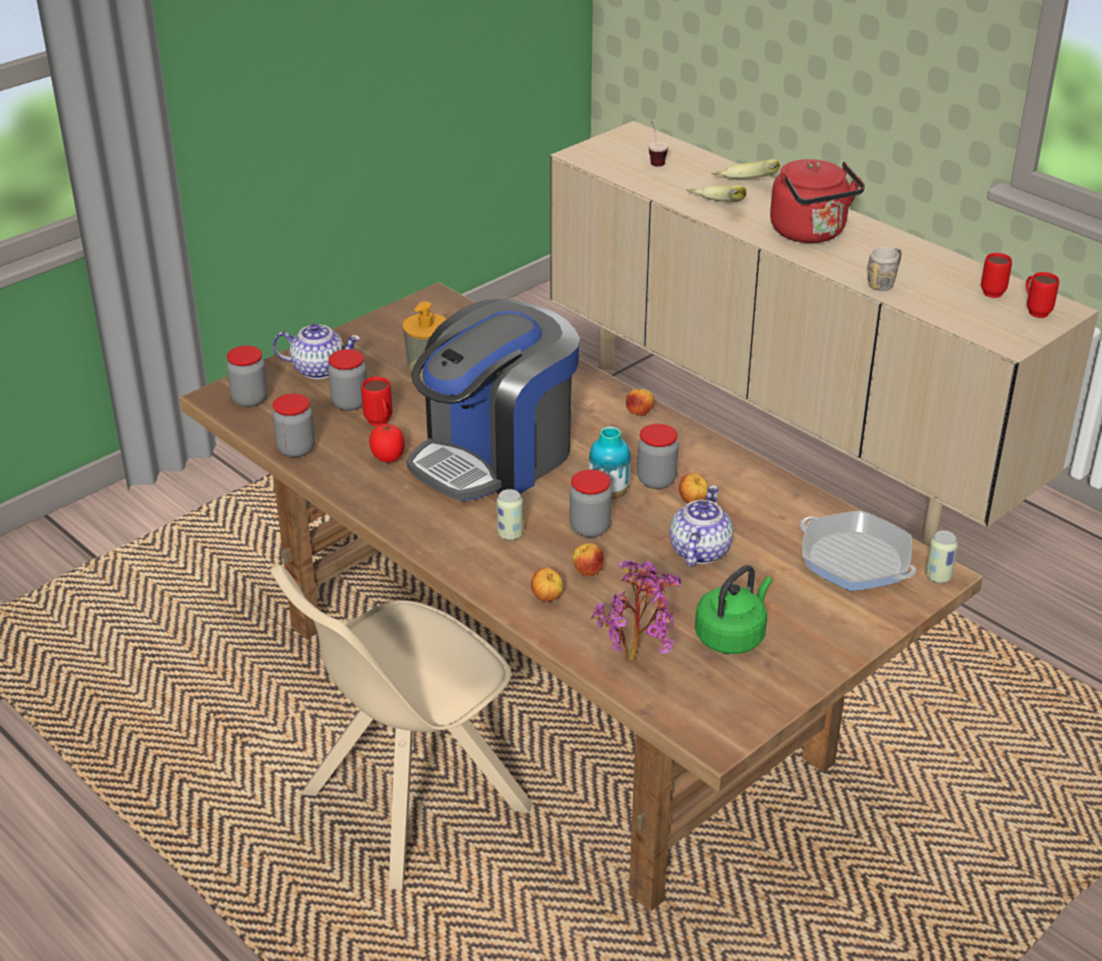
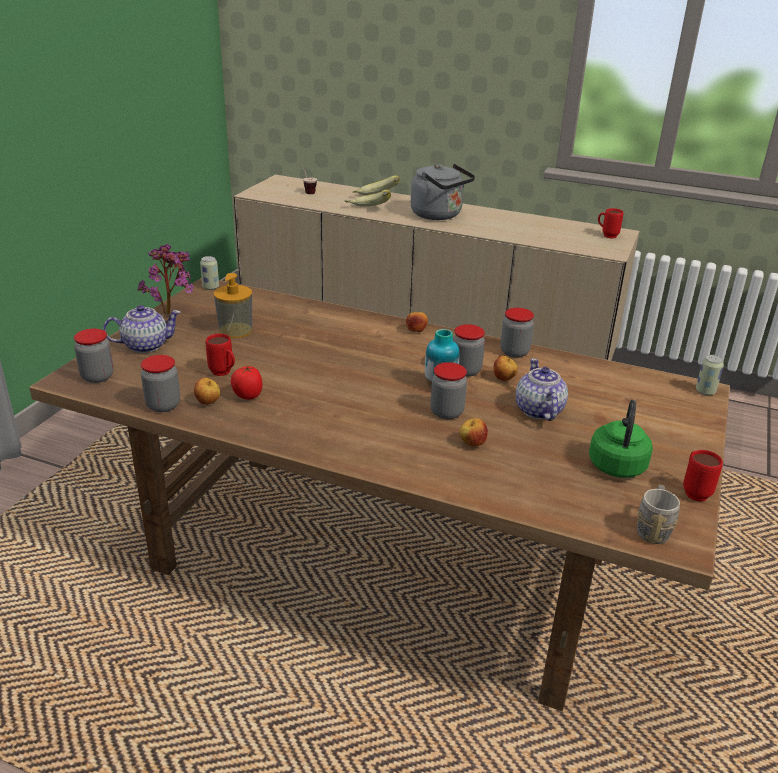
camera: 25 degrees left, 5 degrees down
(349, 403) = (188, 364): jar -> jar (514, 352)
(410, 803) = (325, 685): beige chair -> none
(495, 456) = (334, 378): coffee machine -> none
(510, 534) = (390, 430): can -> can (211, 287)
(547, 599) = (458, 471): apple -> apple (208, 403)
(638, 657) = (566, 498): potted plant -> potted plant (172, 312)
(811, 233) = (439, 215): red kettle -> grey kettle
(855, 560) = (644, 393): frying pan -> none
(884, 282) = (507, 233): grey mug -> grey mug (653, 529)
(993, 291) = (573, 229): red mug -> red mug (693, 491)

